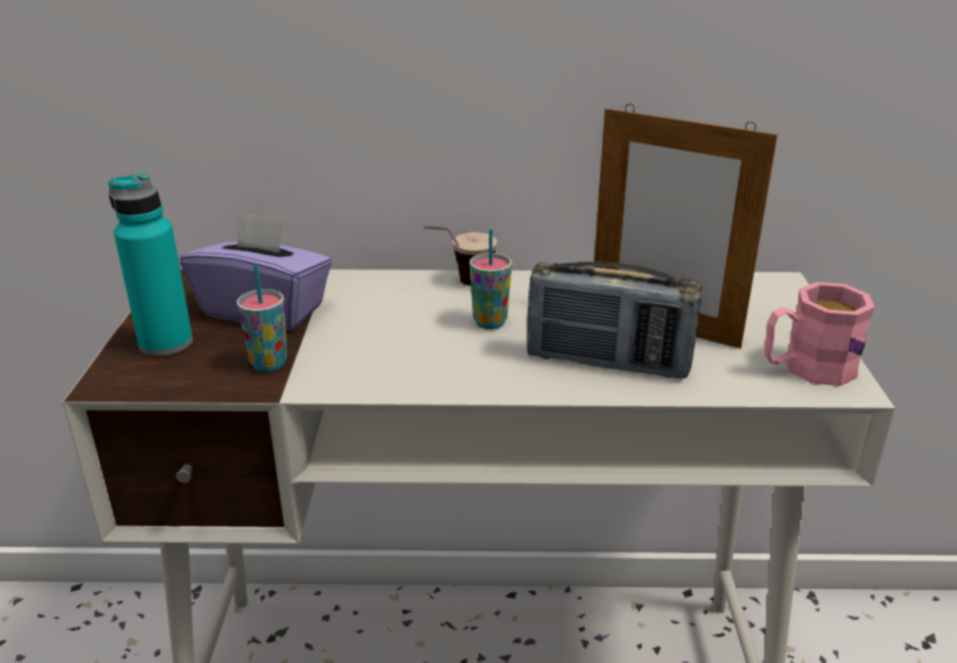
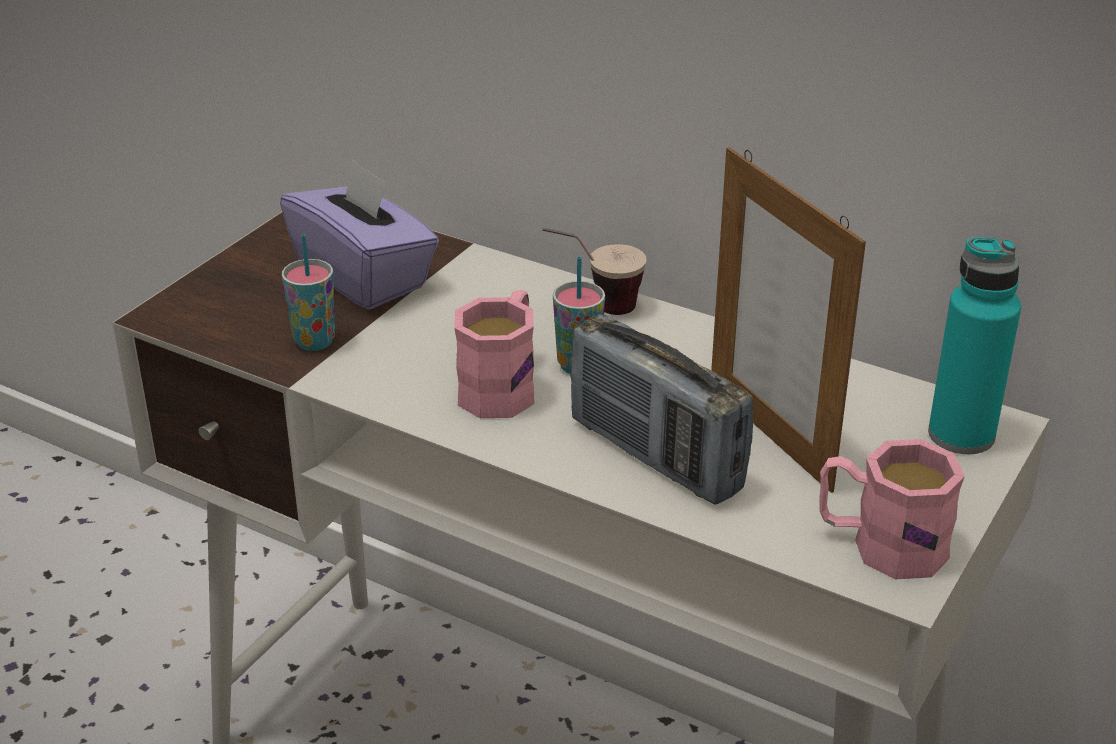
camera: 30 degrees right, 5 degrees up
(166, 343) = (242, 287): turquoise bottle -> turquoise bottle (961, 435)
(450, 350) = (503, 385): none -> pink mug

